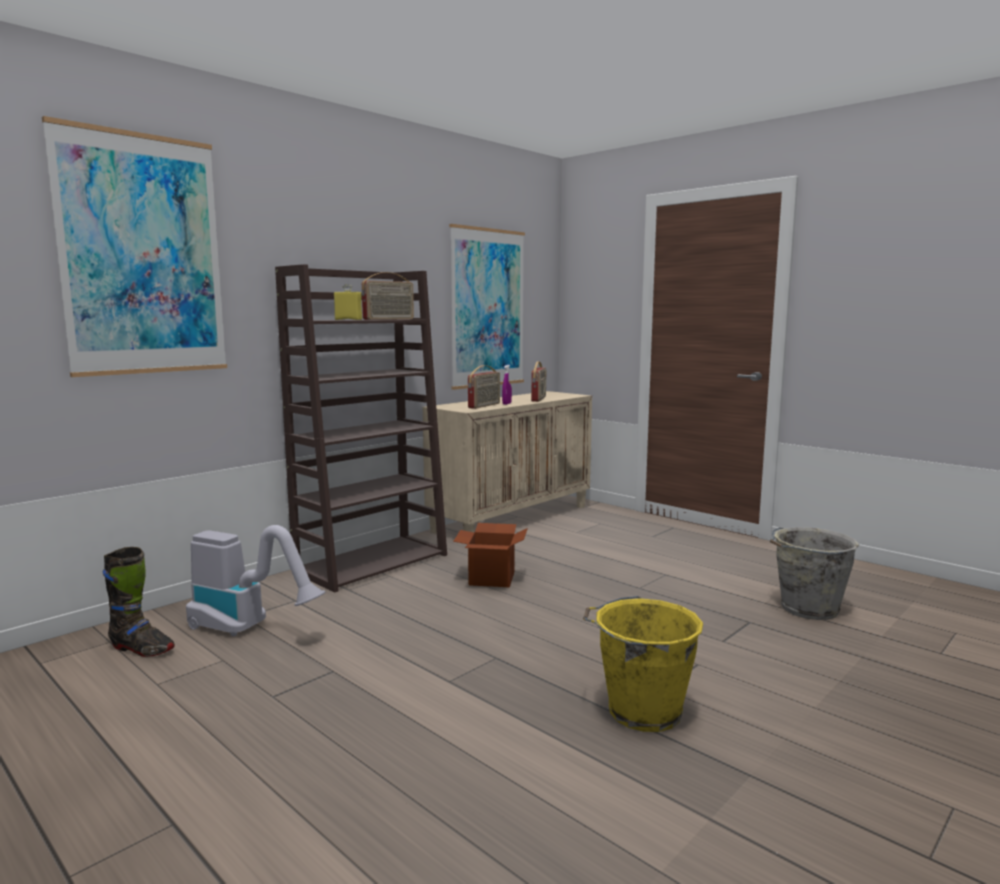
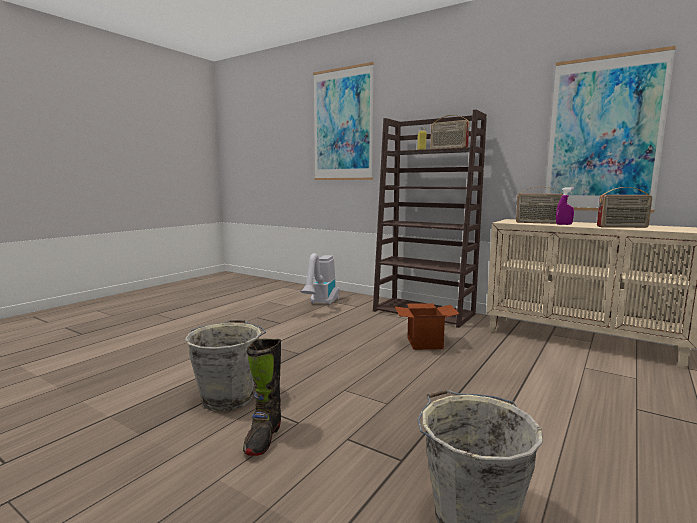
camera: 80 degrees right, 0 degrees up
(141, 649) = (297, 294): black boot -> black boot (263, 438)
(641, 711) = (228, 397): yellow bucket -> grey bucket

